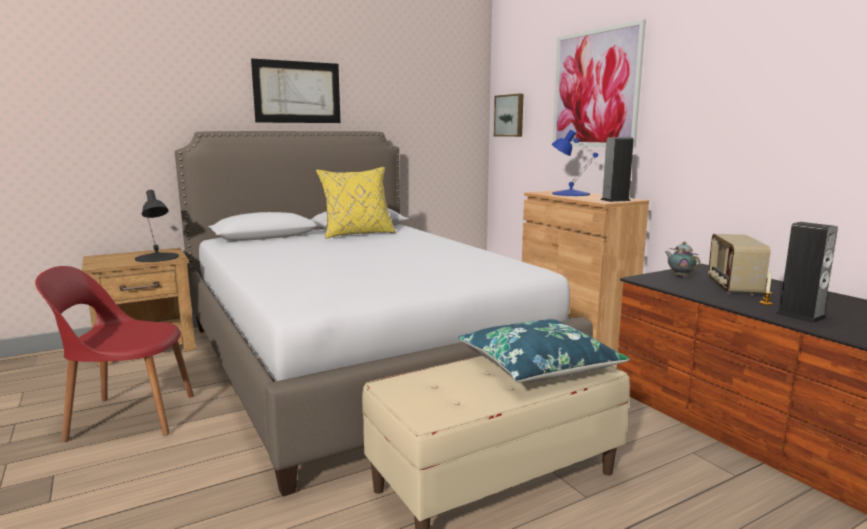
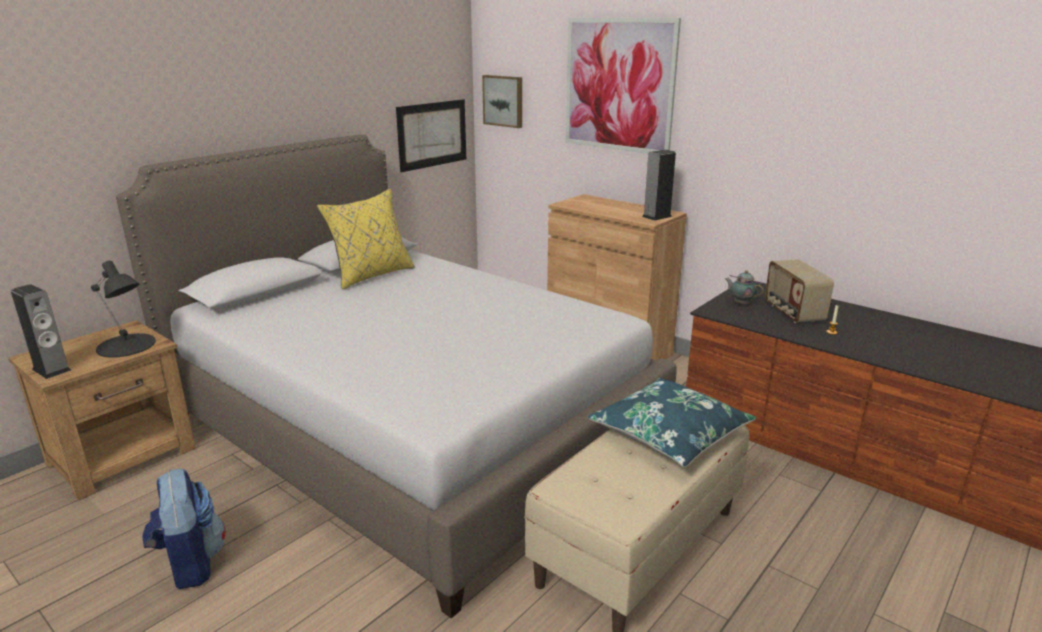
camera: 20 degrees left, 10 degrees up
(129, 417) = (190, 564): red chair -> backpack
(297, 92) = (259, 94): picture -> picture (432, 134)
(570, 194) = (599, 205): blue table lamp -> none
(800, 316) = (866, 346): speaker -> speaker (51, 369)

